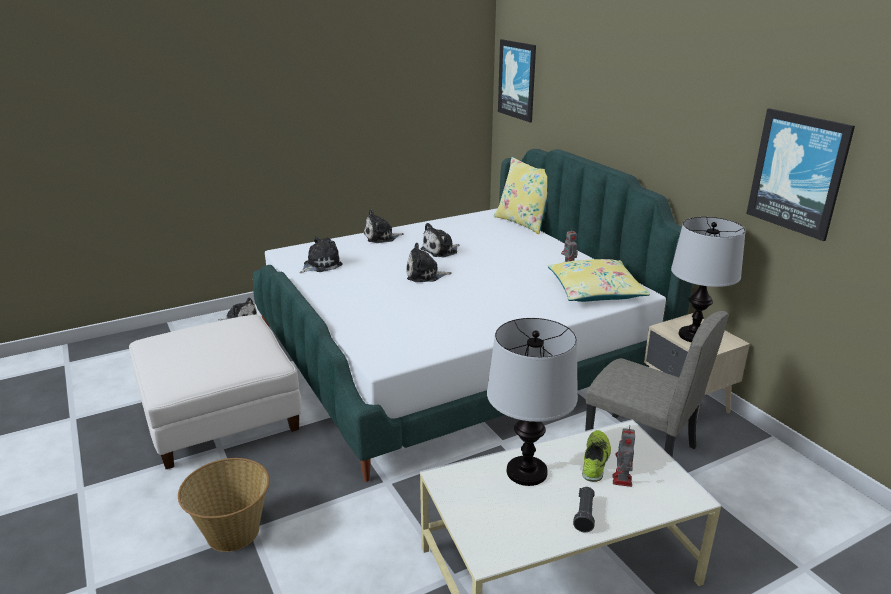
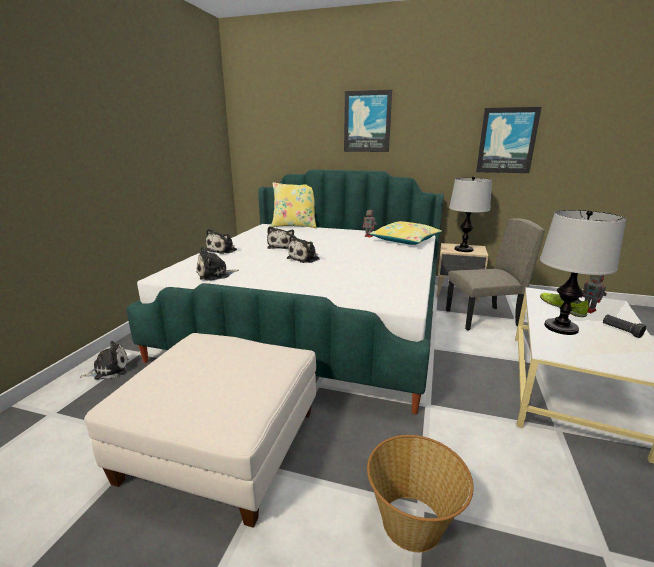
camera: 45 degrees left, 5 degrees down
(320, 265) = (215, 275): plush toy -> plush toy turned 120 degrees counterclockwise
(517, 80) = (257, 130): picture -> picture (367, 122)

